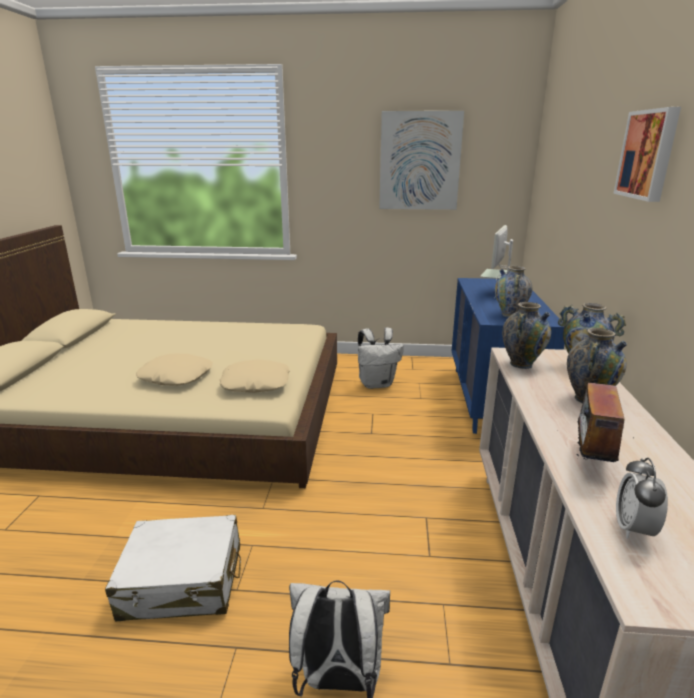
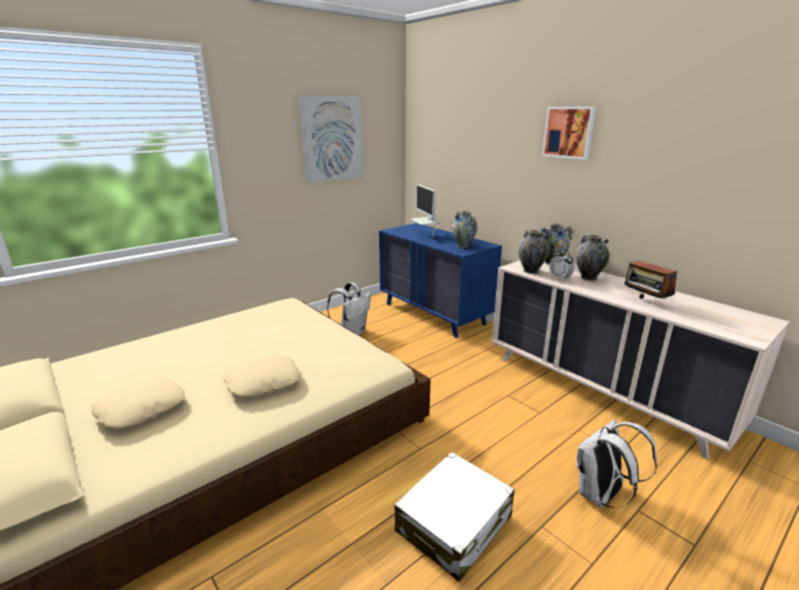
camera: 45 degrees left, 0 degrees up
(256, 383) = (342, 356): beige pillow -> beige pillow (141, 408)
(633, 529) = (705, 320): alarm clock -> alarm clock (559, 279)

